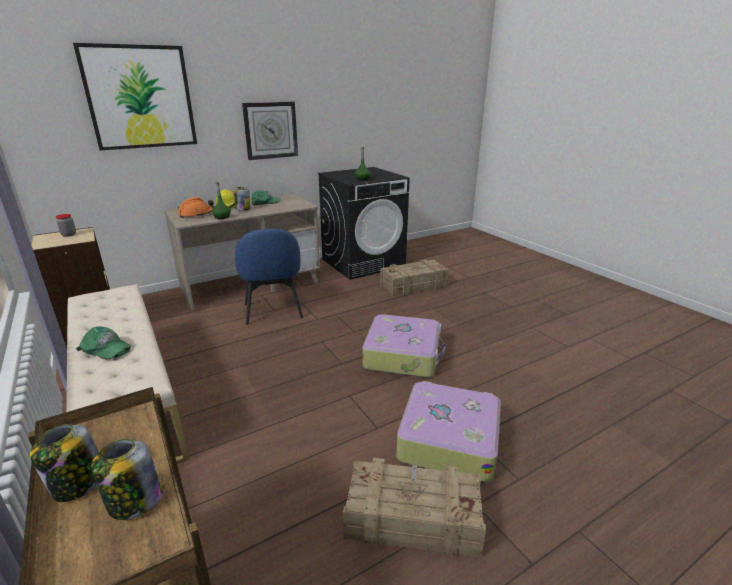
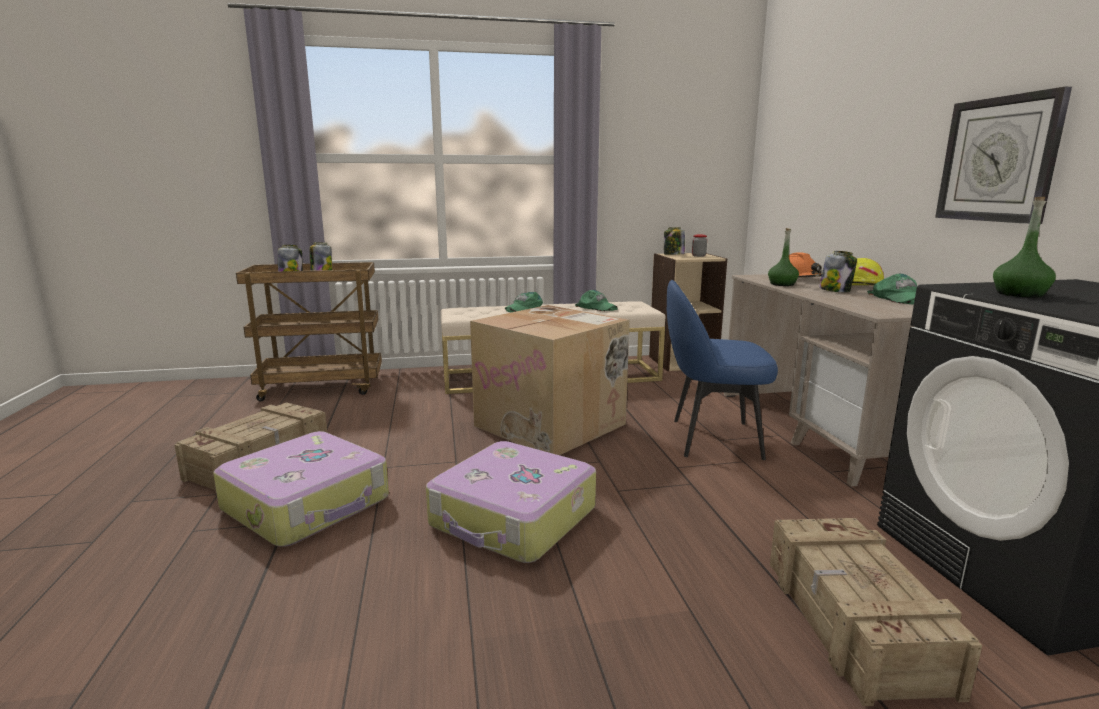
camera: 110 degrees right, 10 degrees down
(53, 243) = (673, 255): none -> jar
(109, 310) = (596, 307): none -> green cap
(140, 97) = (842, 111): picture -> none
(266, 369) = (552, 425): none -> cardboard box

